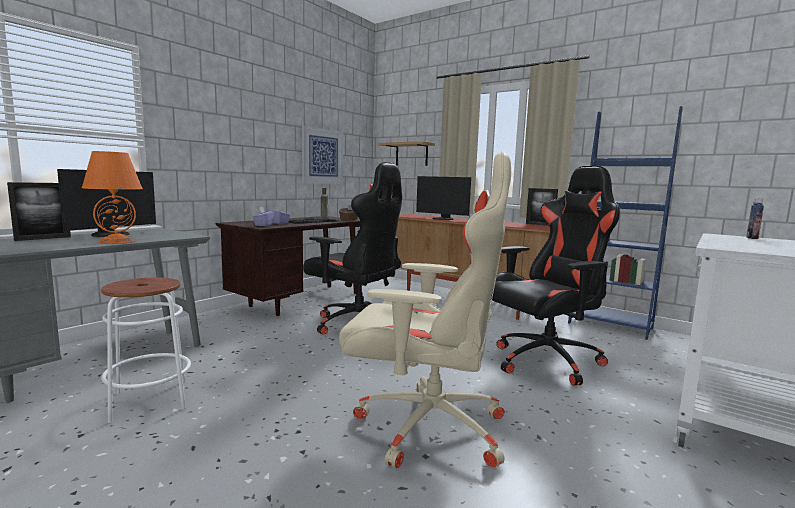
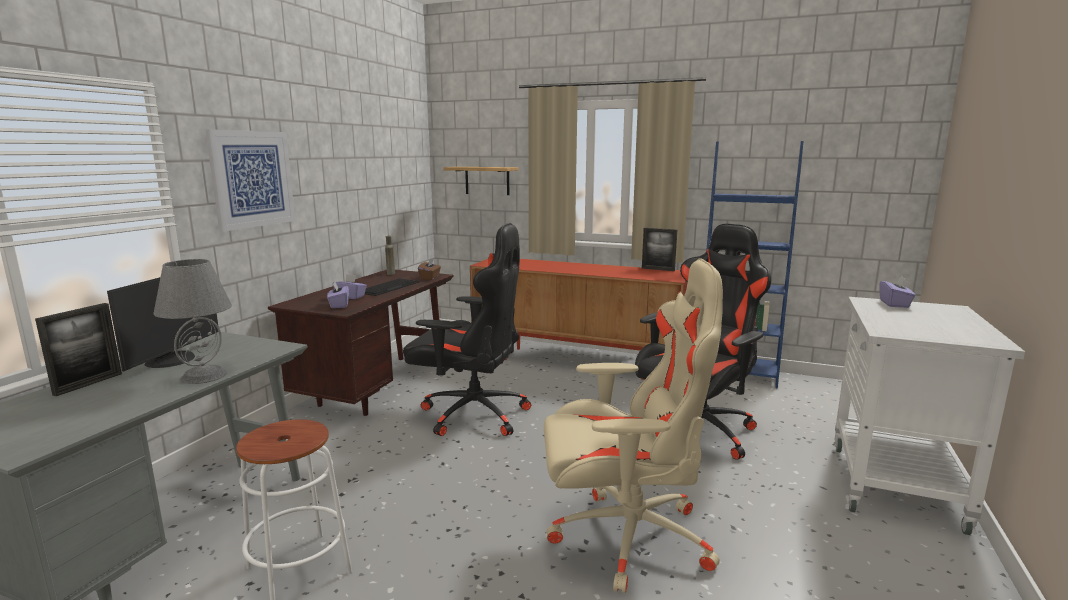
camera: 15 degrees left, 5 degrees up
(117, 241) = (204, 375): orange table lamp -> grey table lamp
(322, 156) = (378, 192): picture -> picture (252, 179)
(442, 219) = (544, 268): monitor -> none
(752, 238) = (894, 304): bottle -> purple tissue box

